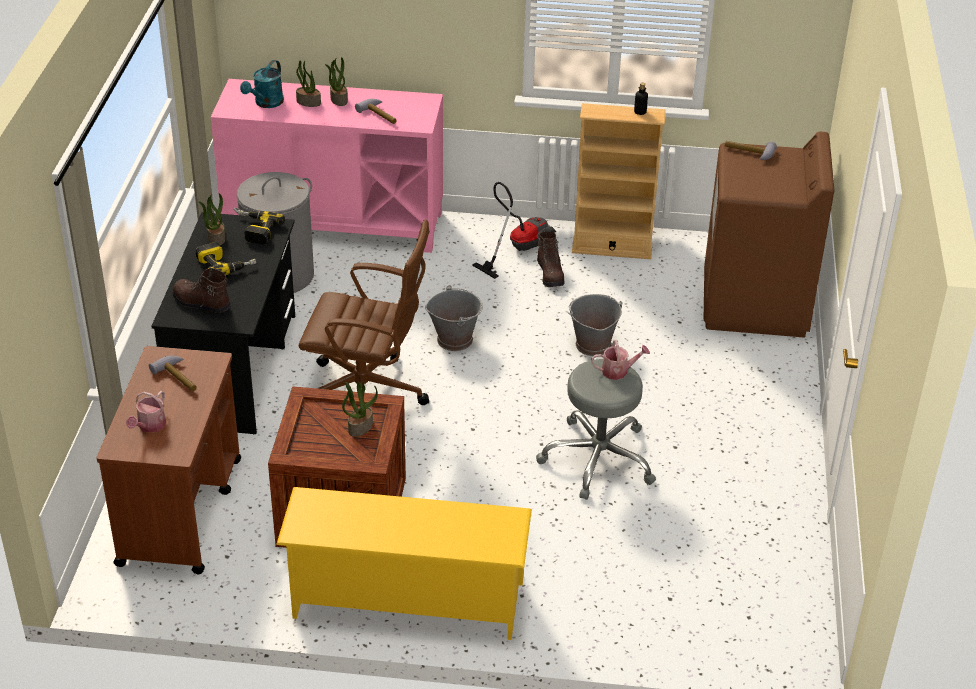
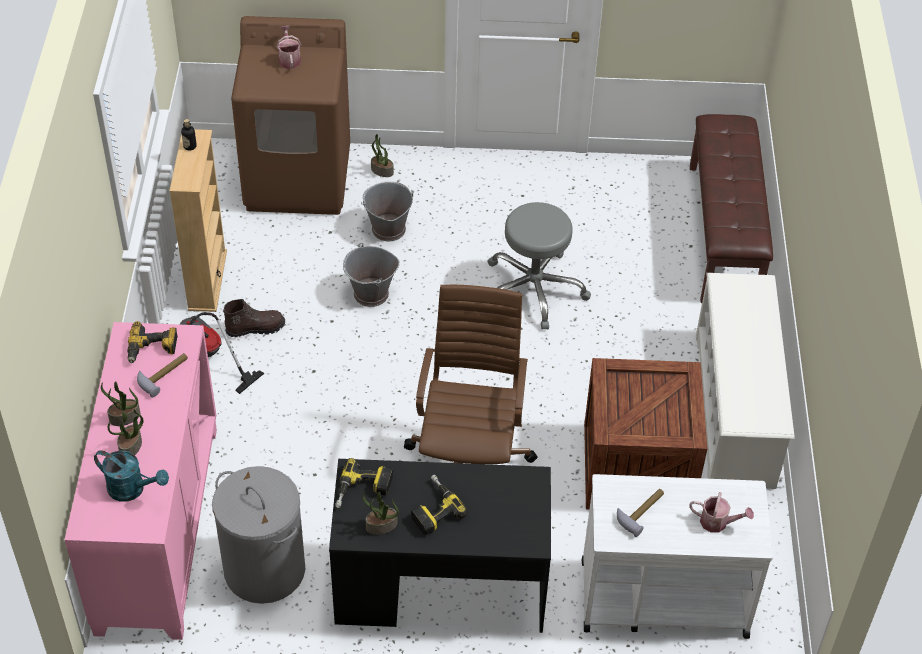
camera: 95 degrees left, 10 degrees up
(181, 510) = (662, 598): brown cart -> white cart
(201, 303) = (506, 519): brown boot -> none
(360, 426) = (638, 388): potted plant -> potted plant (381, 171)
(406, 600) = (735, 411): yellow shoe rack -> white shoe rack
(409, 110) = (152, 349): none -> power drill
(455, 339) = (371, 400): grey bucket -> grey bucket (388, 229)
(618, 371) = (525, 215): watering can -> watering can (289, 59)
(693, 634) = (724, 233): none -> brown bench
(749, 153) = (255, 79): hammer -> none

